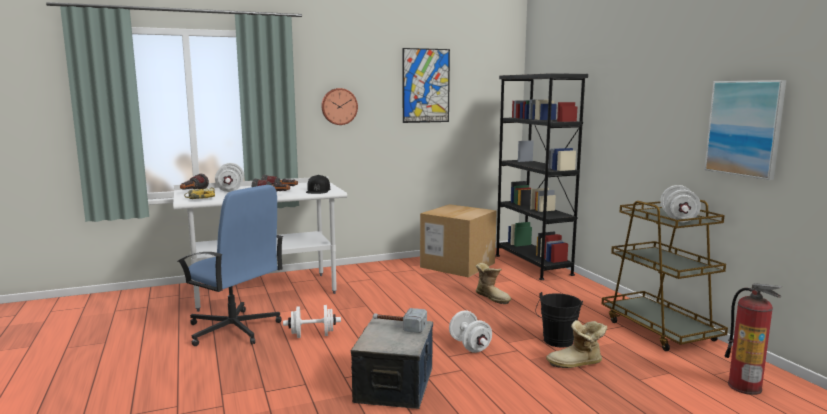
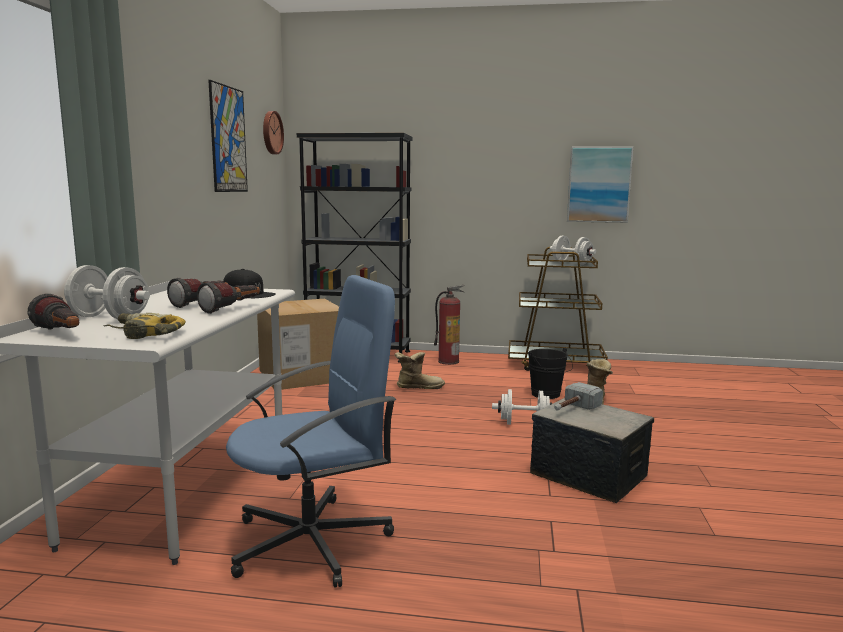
camera: 60 degrees left, 0 degrees up
(312, 335) = (408, 489): white dumbbell -> none
(339, 106) = (160, 162): wall clock -> wall clock (271, 132)
(745, 387) = (662, 375): fire extinguisher -> fire extinguisher (448, 361)

